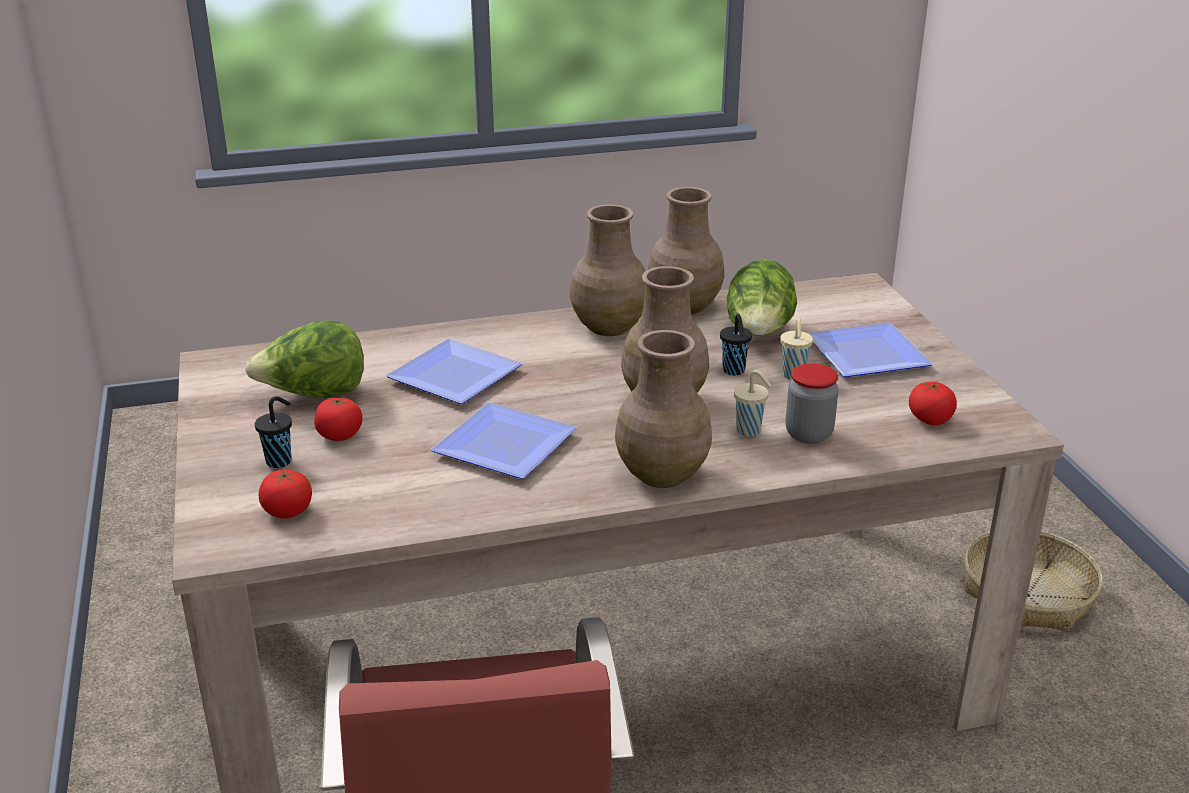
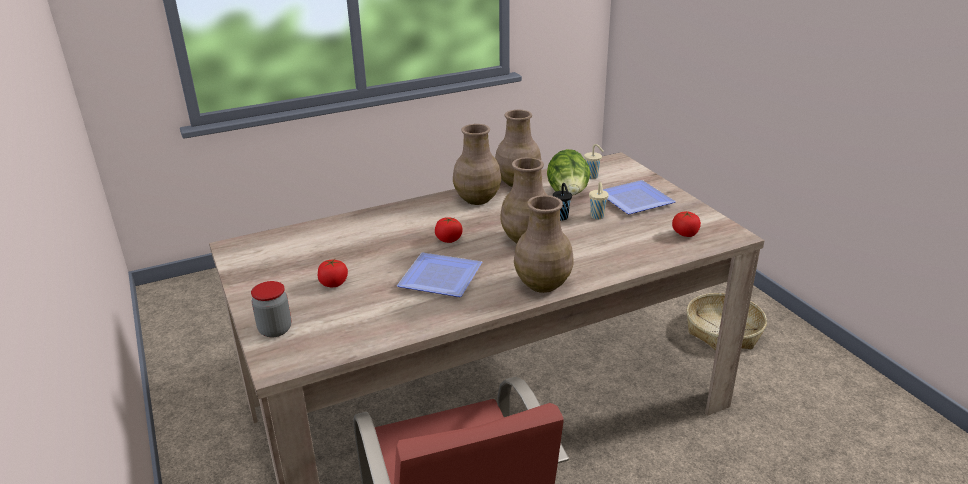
camera: 10 degrees left, 0 degrees up
(280, 461) = (300, 304): black cup -> none
(288, 511) = (317, 335): tomato -> tomato (449, 239)
(314, 395) = (308, 260): lettuce -> none
(450, 376) = (390, 239): plate -> none
(750, 431) = (584, 252): beige cup -> beige cup (592, 176)
(808, 434) = (619, 250): jar -> jar (275, 330)

